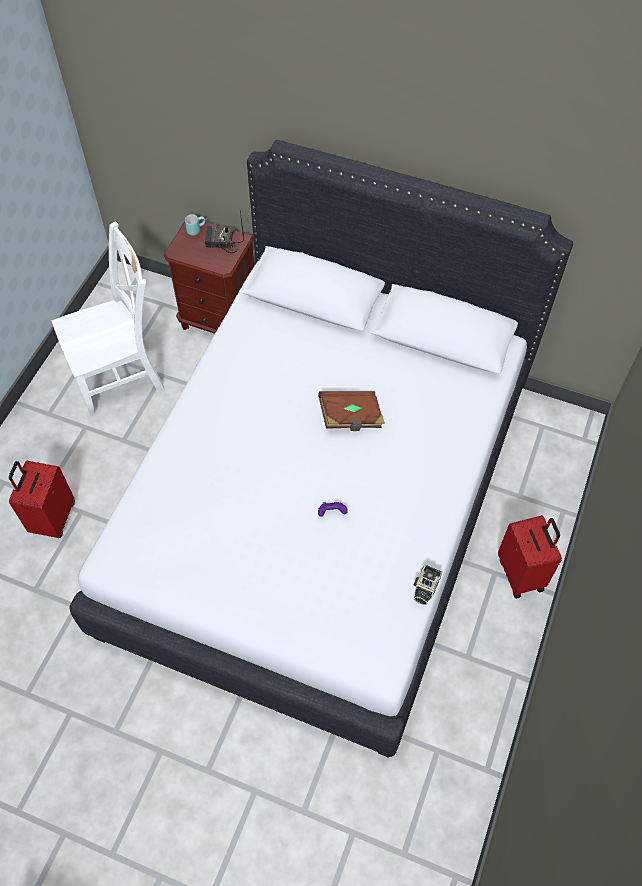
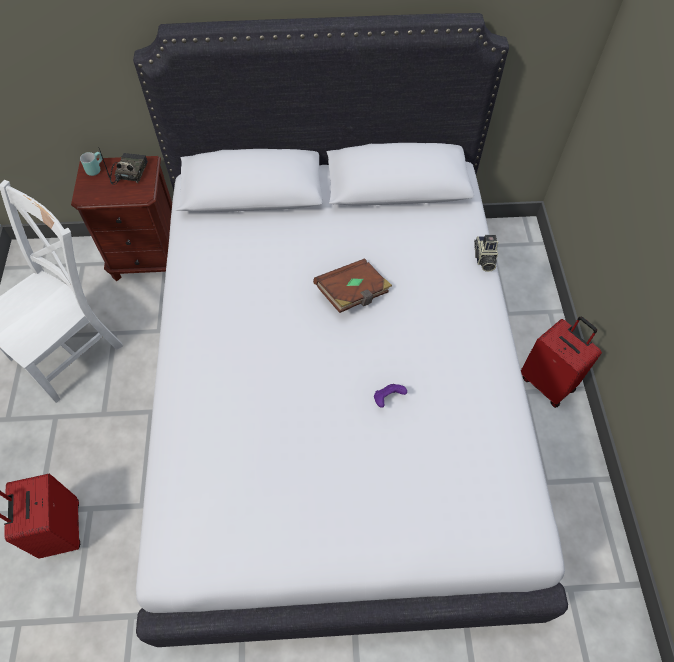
camera: 25 degrees left, 0 degrees up
(221, 242) = (129, 172): radio -> radio turned 120 degrees clockwise
(425, 588) = (523, 436): camera -> camera (484, 259)

